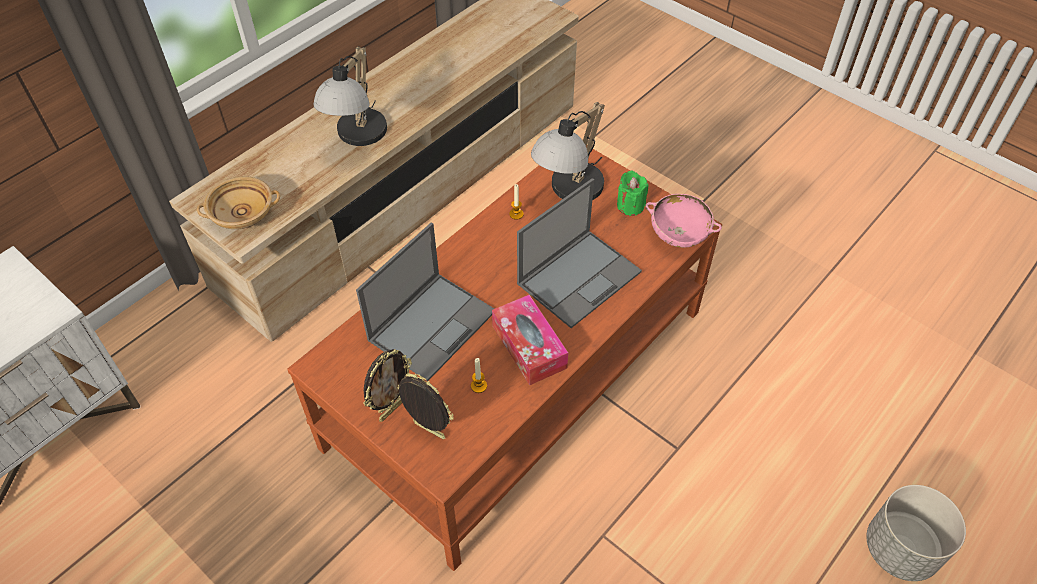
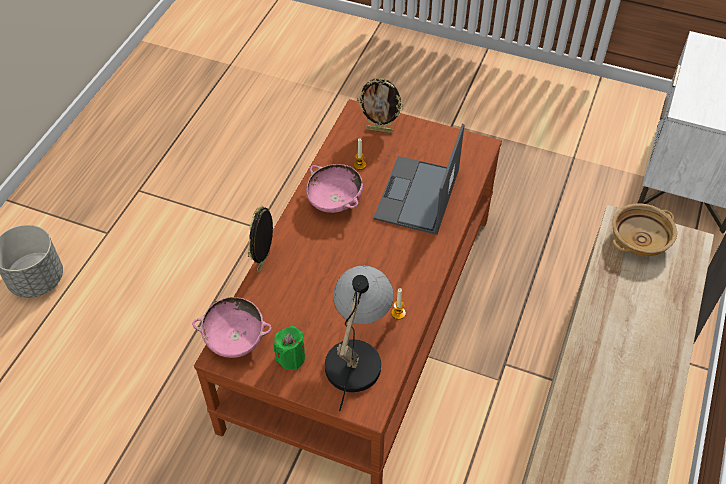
camera: 160 degrees right, 0 degrees up
(358, 139) = (606, 354): table lamp -> none
(392, 408) = (412, 136): picture frame -> picture frame (265, 262)
(529, 346) = (335, 201): tissue box -> pink bowl
(580, 277) = (315, 268): laptop -> none

